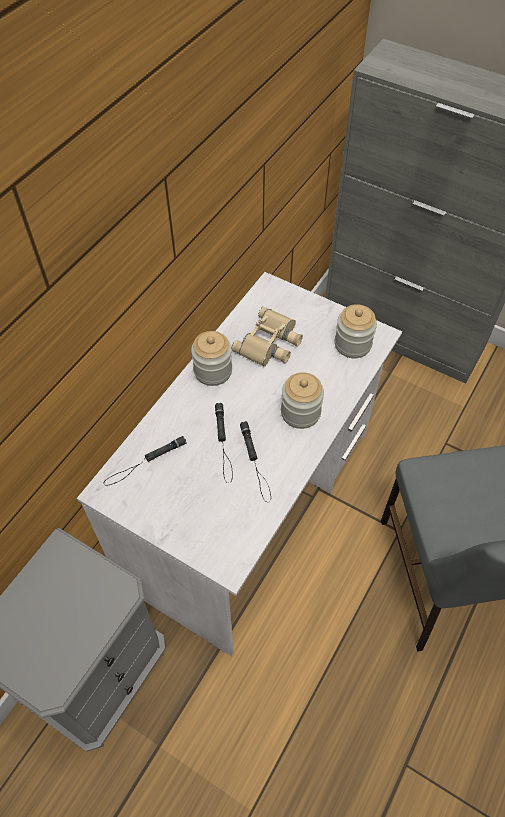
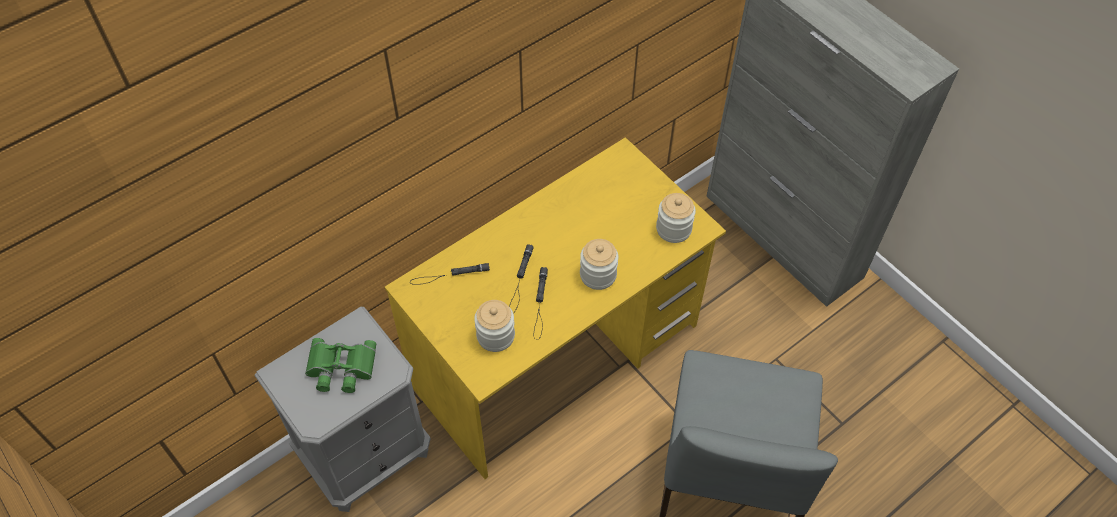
camera: 20 degrees right, 0 degrees up
(58, 610) = (340, 368): none -> green binoculars
(213, 371) = (538, 215): jar -> jar (495, 336)
(251, 506) = (556, 356): white desk -> yellow desk
(270, 343) = (600, 205): beige binoculars -> none

